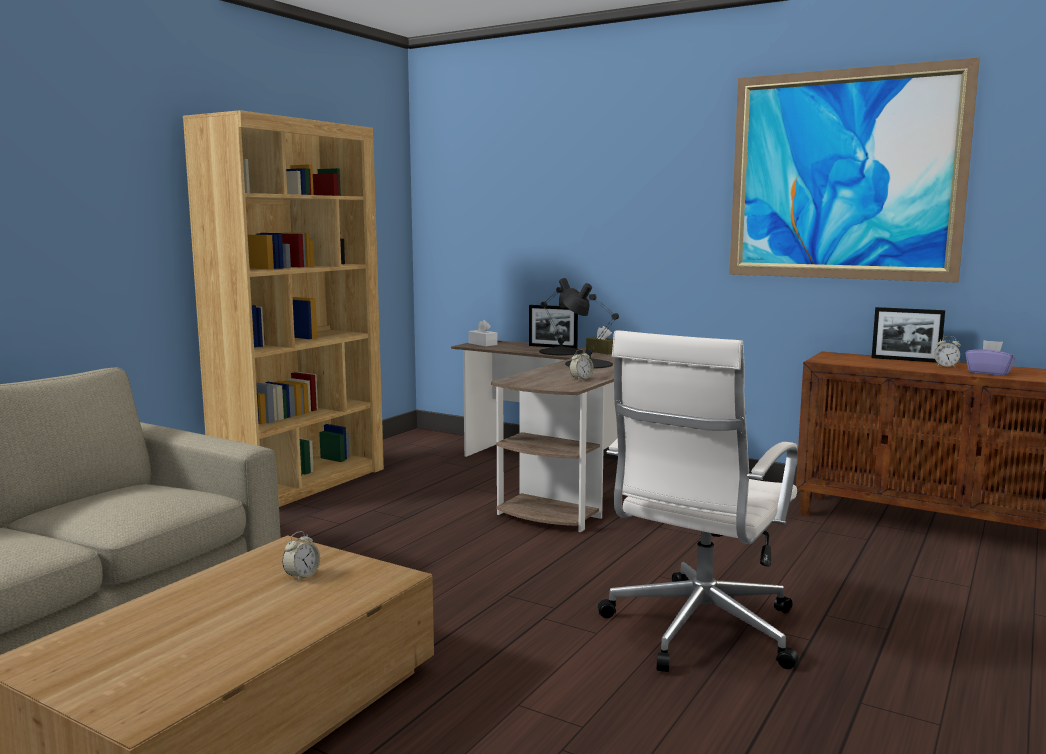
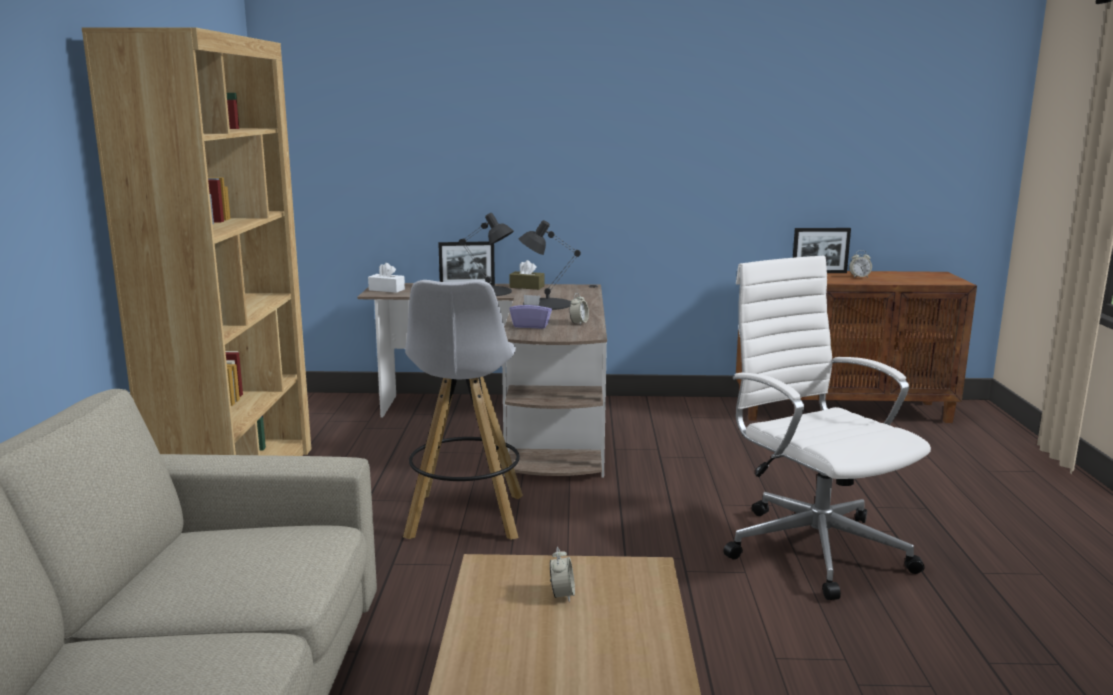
camera: 30 degrees left, 5 degrees up
(422, 537) = (465, 518): none -> white stool
(698, 630) = (813, 546): white office chair -> white office chair turned 150 degrees clockwise
(843, 175) = (758, 107): picture -> none
(988, 373) = (897, 280): purple tissue box -> purple tissue box (531, 326)

